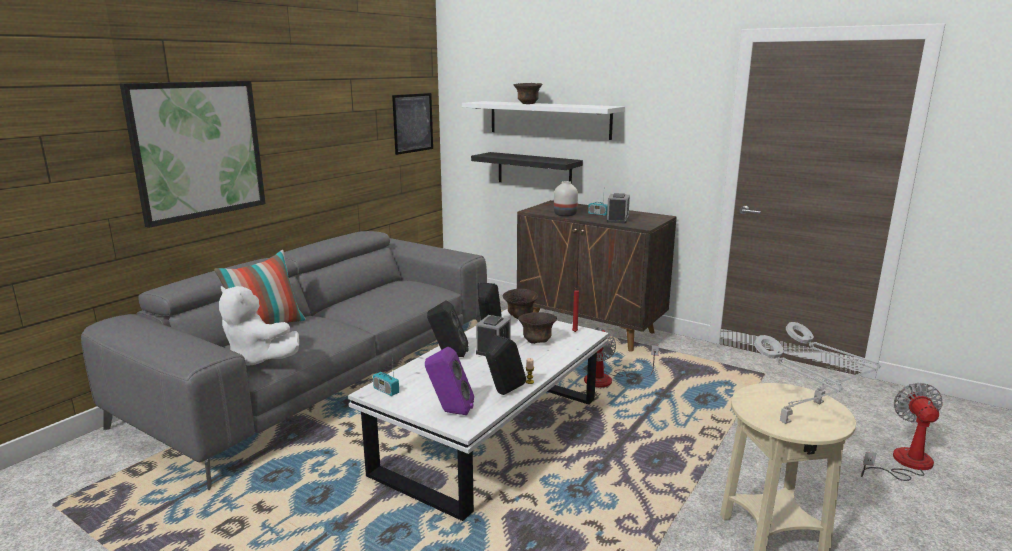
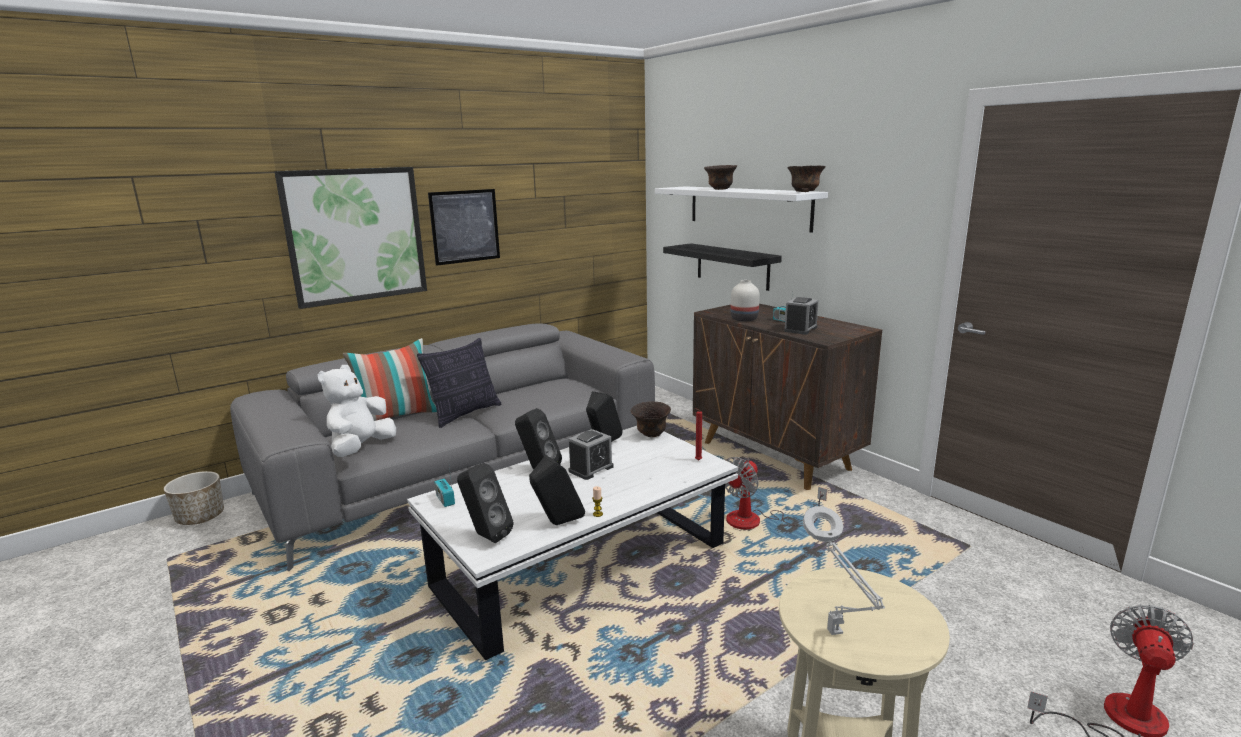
camera: 20 degrees right, 0 degrees up
(58, 460) = (200, 517): none -> planter
(257, 360) = (361, 448): white plush toy -> white plush toy turned 60 degrees clockwise
(334, 319) = (465, 414): none -> pillow
(413, 123) = (610, 210): picture -> picture (465, 226)
(449, 412) = (485, 536): purple speaker -> black speaker
(536, 341) = (645, 466): brown bowl -> brown bowl (804, 192)
(821, 404) = (911, 615): grey table lamp -> none

